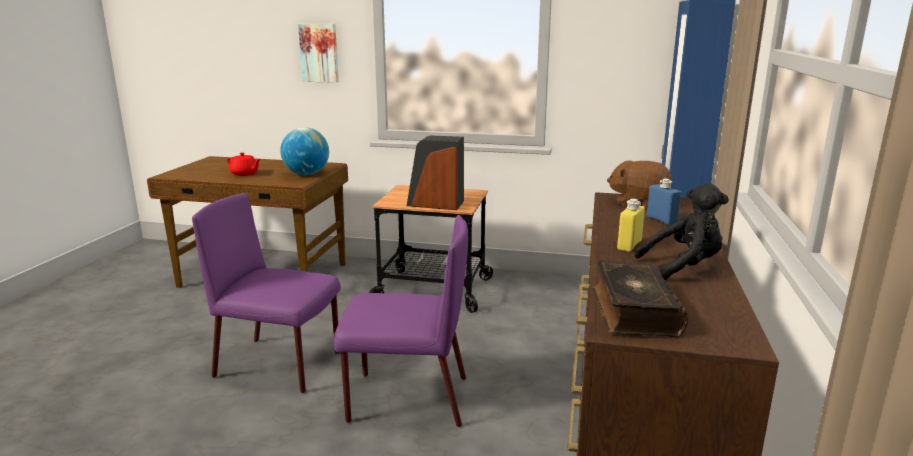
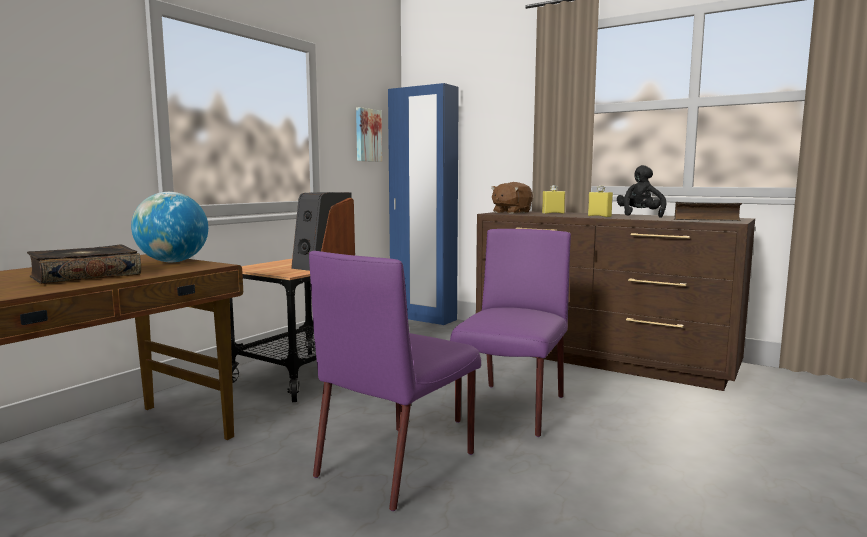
camera: 70 degrees left, 10 degrees down
(245, 174) = (85, 276): red teapot -> book
(319, 53) = (70, 96): picture -> picture (367, 135)
(661, 220) = (553, 213): blue bottle -> yellow bottle

